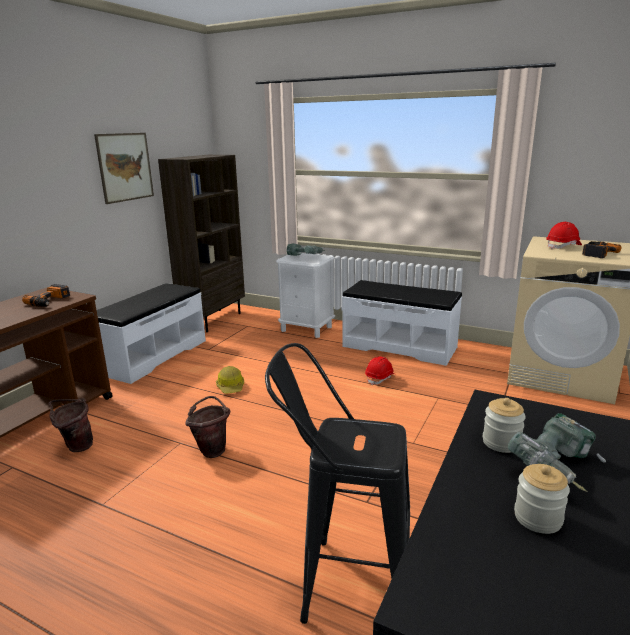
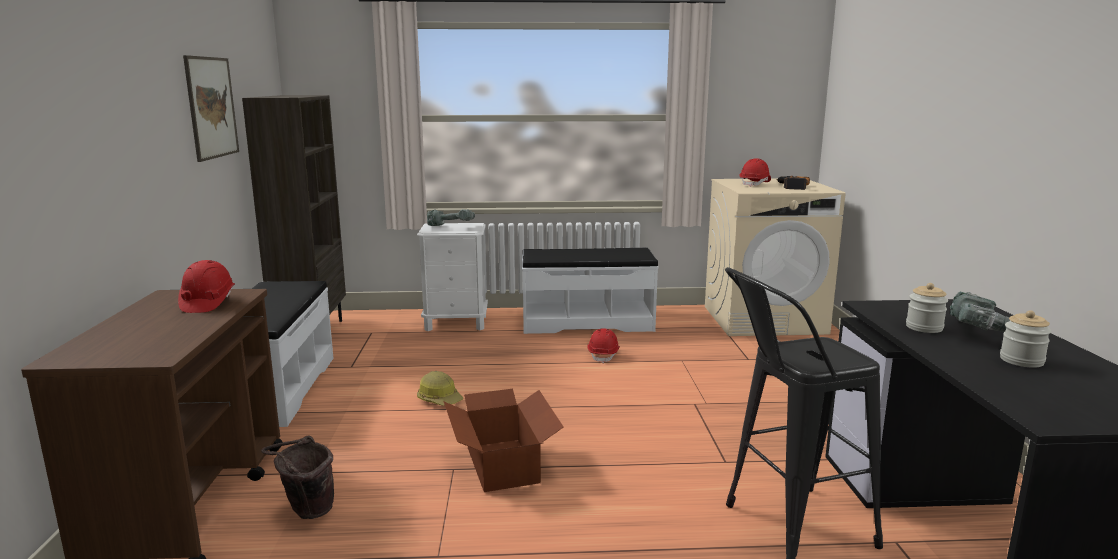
camera: 30 degrees left, 5 degrees down
(50, 301) = (207, 303): power drill -> red hard hat
(212, 449) = (503, 464): brown bucket -> cardboard box

